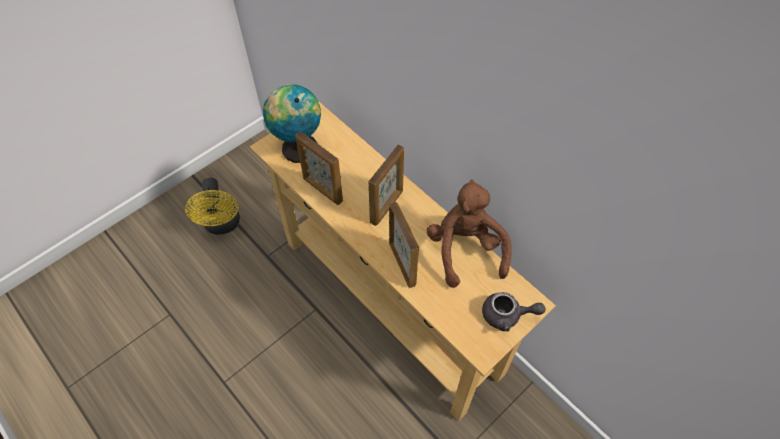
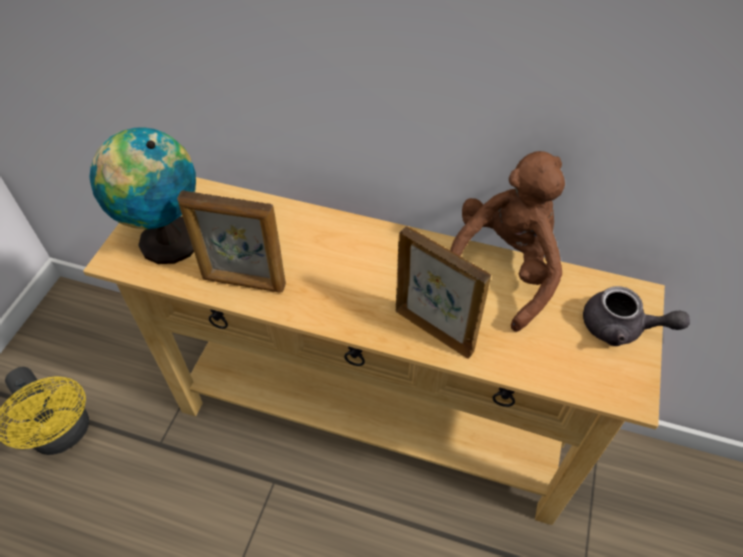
camera: 30 degrees left, 5 degrees down
(387, 206) = (356, 262): picture frame -> none
(465, 250) = (502, 270): brown plush toy -> brown plush toy turned 75 degrees clockwise
(507, 315) = (621, 328): grey teapot -> grey teapot turned 45 degrees clockwise

